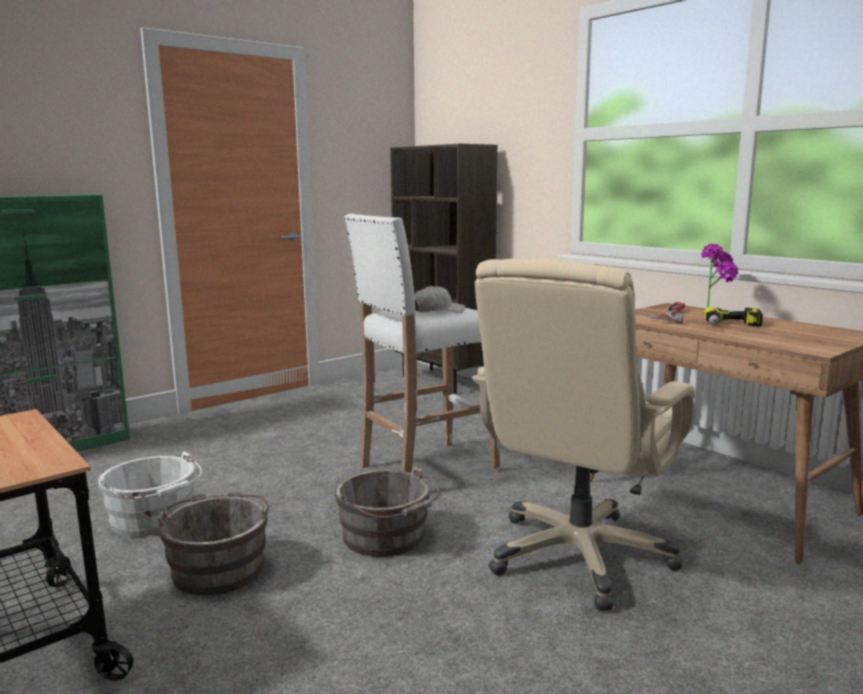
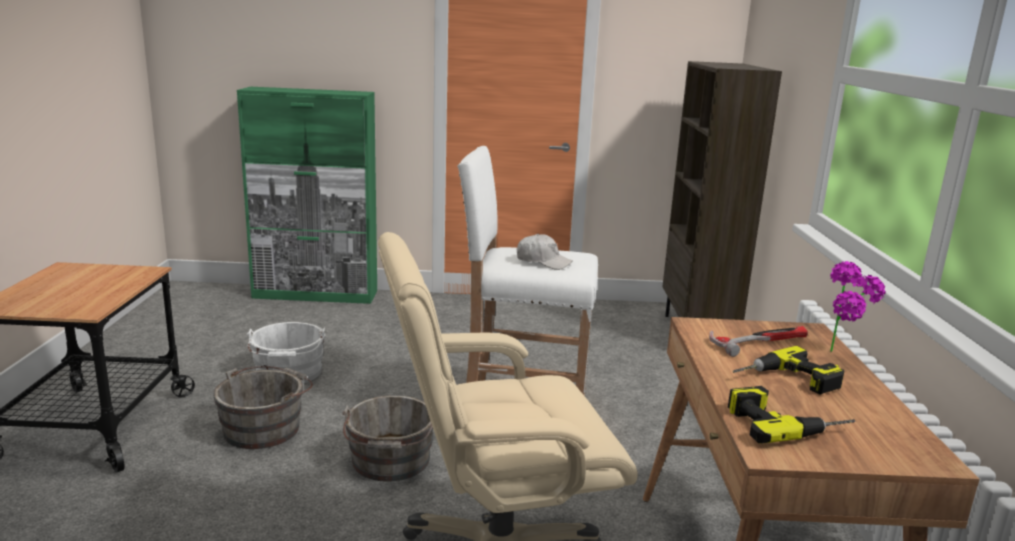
camera: 40 degrees right, 5 degrees up
(783, 339) = (785, 422): none -> power drill

